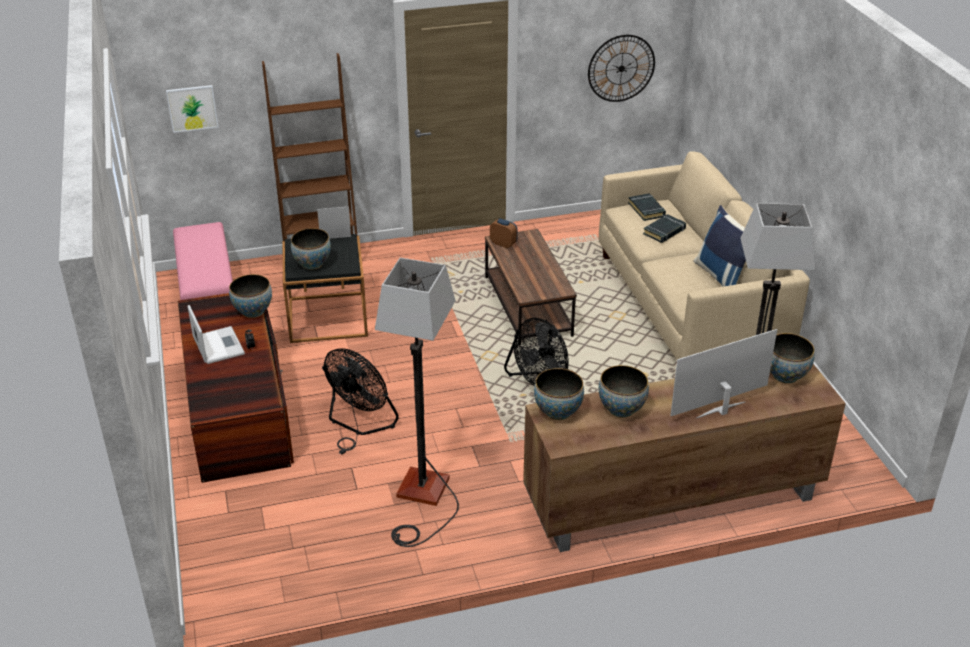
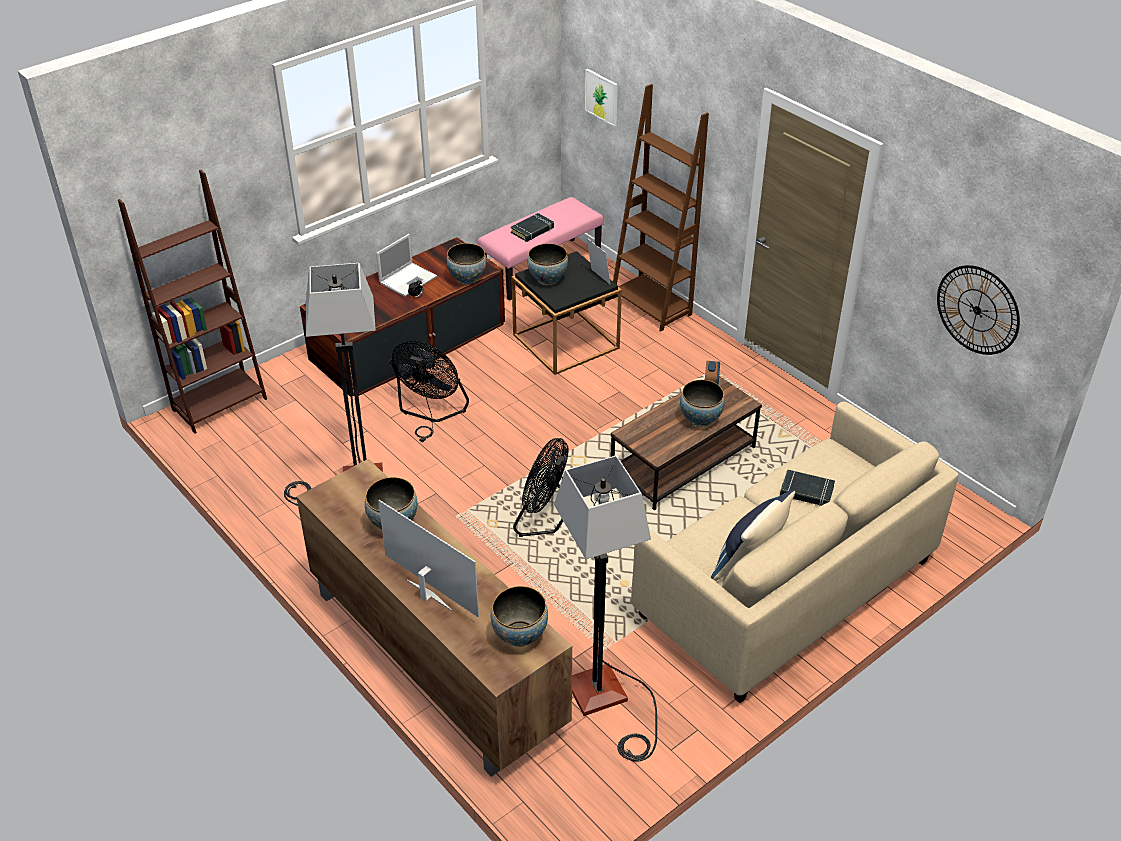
camera: 65 degrees right, 5 degrees up
(217, 567) = (219, 404): none -> brown bookcase
(355, 423) = (426, 411): black fan -> black fan turned 75 degrees counterclockwise
(558, 412) = (367, 482): bowl -> bowl (700, 419)
(646, 210) = (843, 466): black book -> black book (532, 230)

